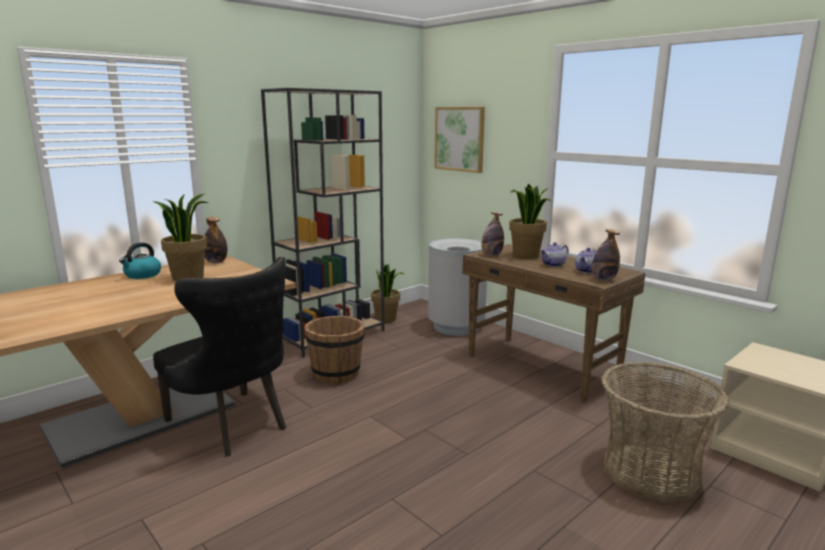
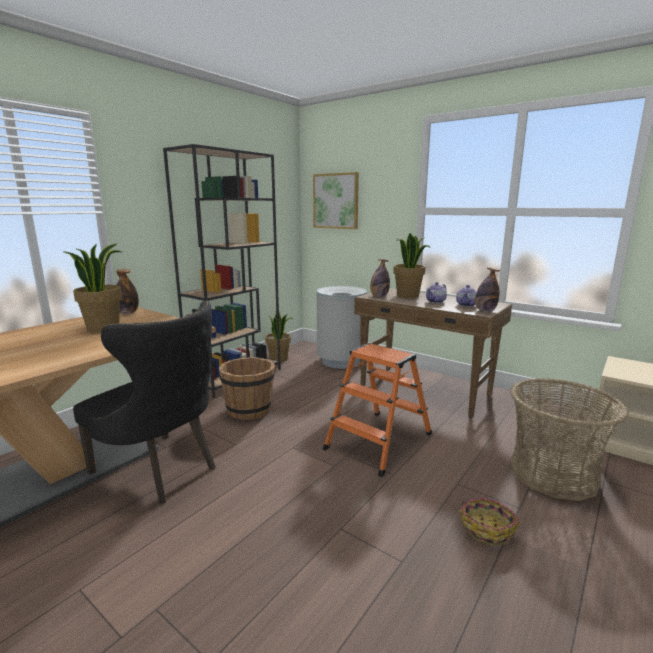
camera: 10 degrees left, 0 degrees up
(142, 275) = (53, 328): kettle -> none
(465, 418) = (379, 440): none -> orange step ladder
(545, 516) = (487, 528): none -> basket

